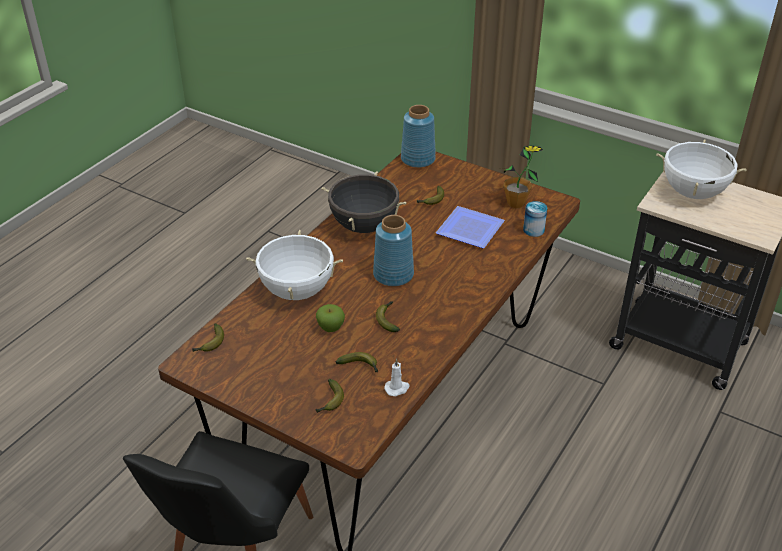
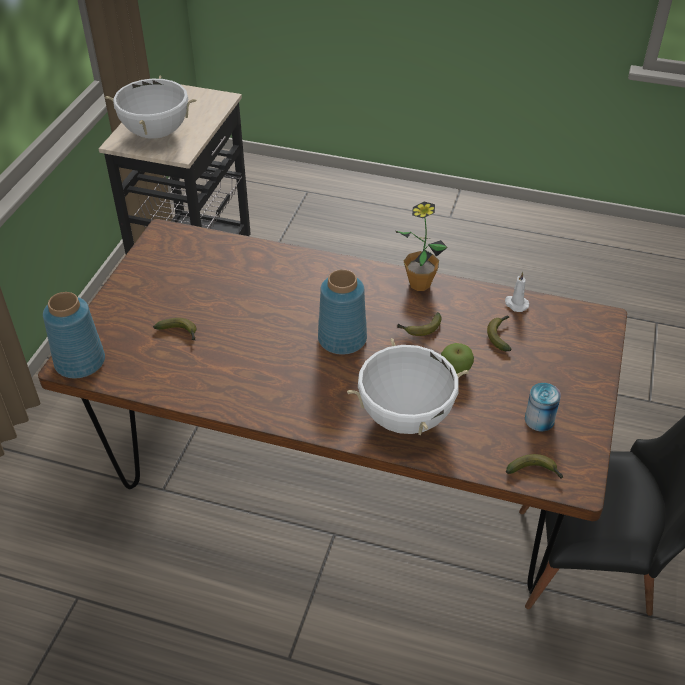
camera: 105 degrees left, 5 degrees up
(330, 401) = (560, 347): banana -> none
(364, 226) = (252, 384): black cooking pot -> none
(471, 231) = (238, 290): plate -> none
(516, 203) = (172, 263): potted plant -> potted plant (419, 284)
(533, 230) = (223, 245): can -> can (539, 420)

